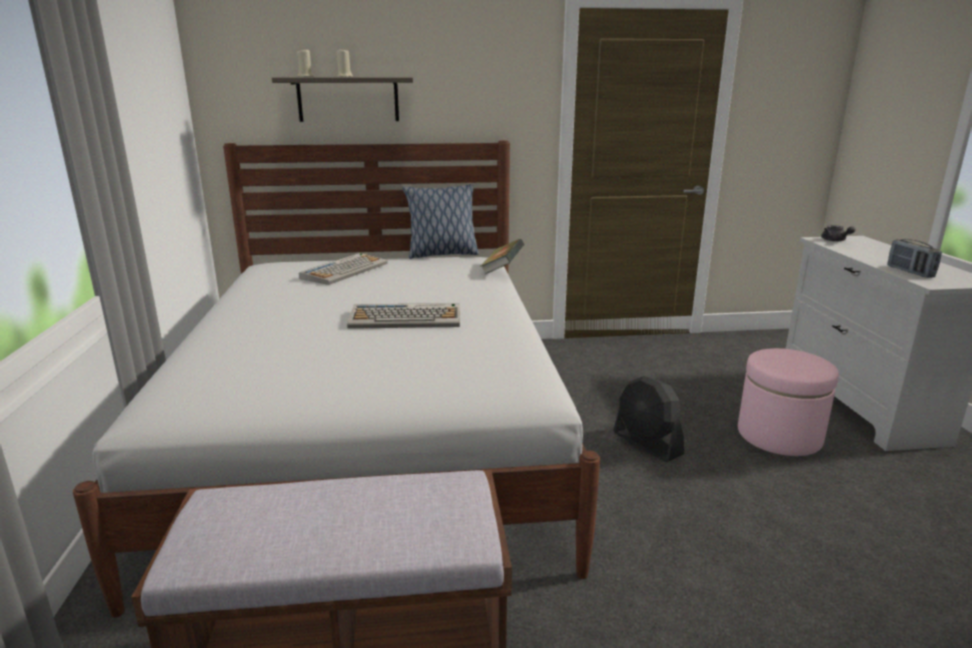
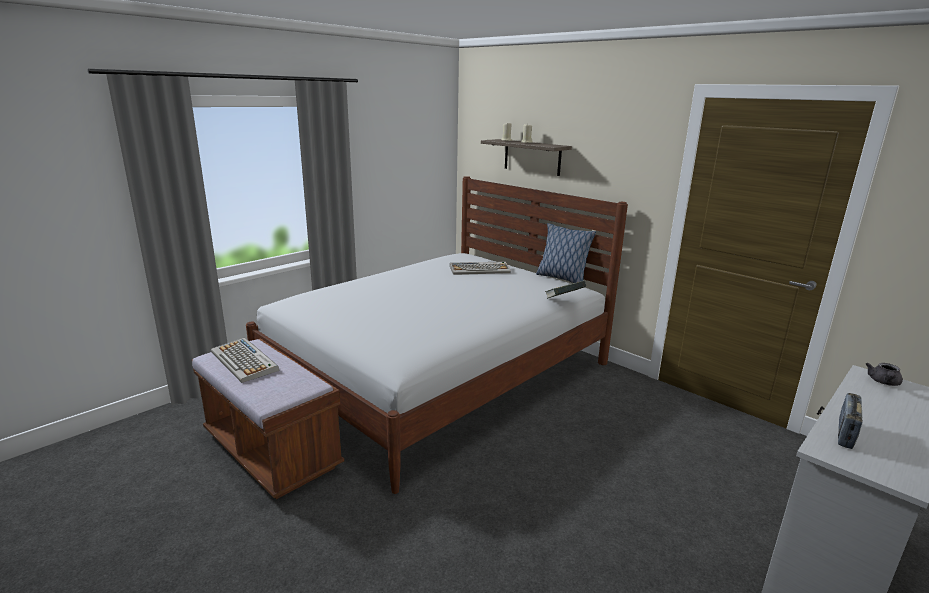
camera: 50 degrees right, 0 degrees up
(406, 318) = (437, 305): keyboard -> keyboard (245, 361)
(647, 443) = (565, 467): black fan -> none
(779, 435) = (678, 530): pink ottoman -> none

